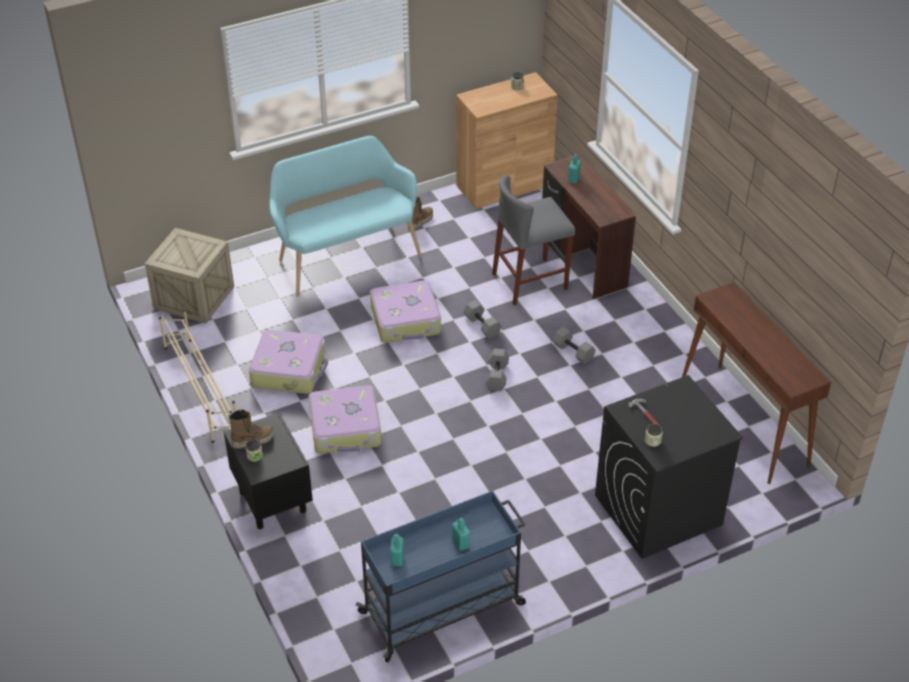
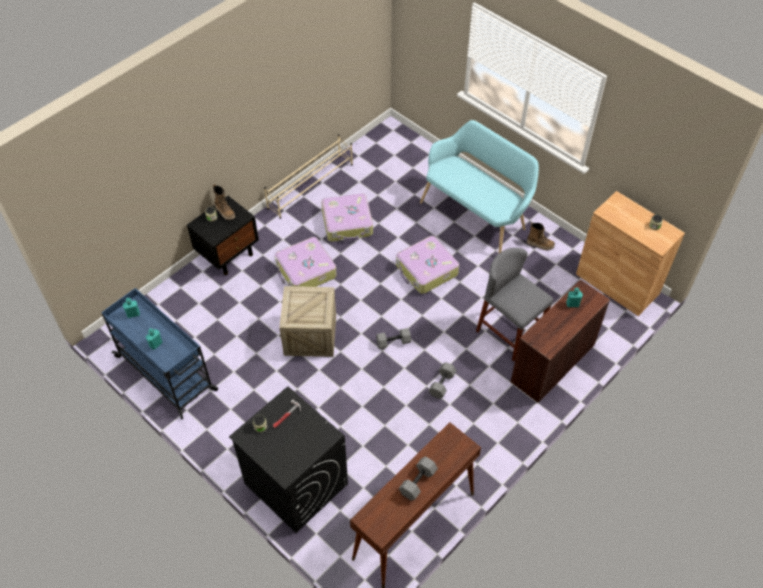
camera: 70 degrees right, 10 degrees up
(194, 297) = (392, 151): crate -> crate (310, 335)
(483, 326) = (443, 318): grey dumbbell -> grey dumbbell (418, 483)

